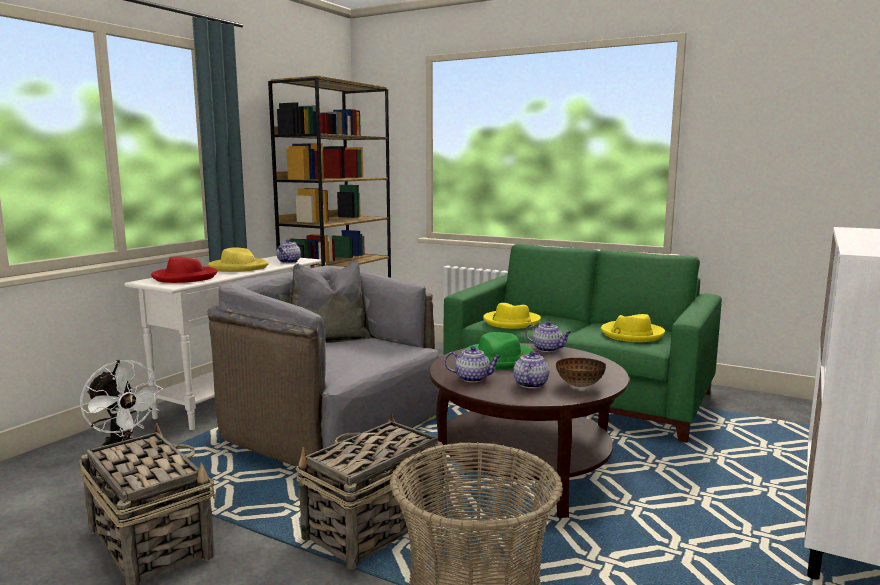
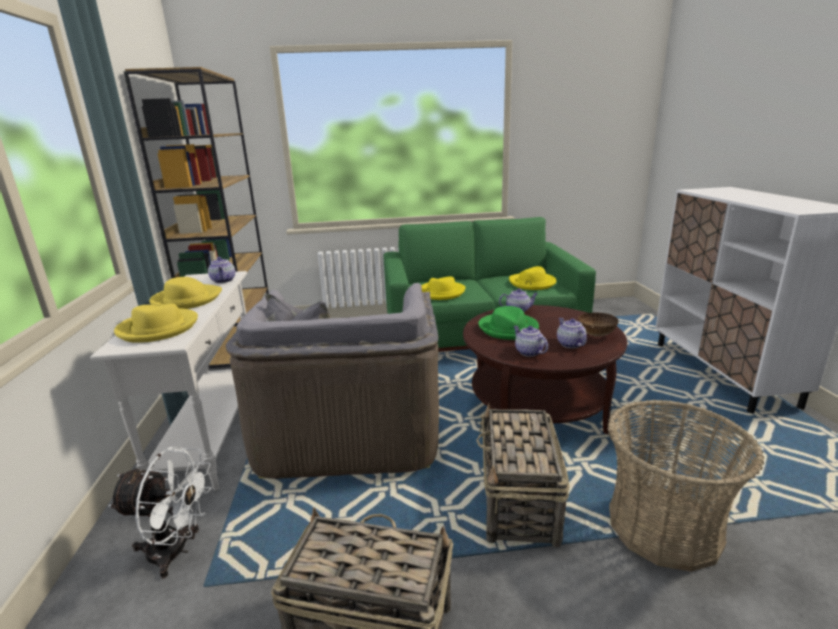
camera: 35 degrees left, 10 degrees up
(185, 277) = (158, 328): red hat -> yellow hat
(331, 427) = (350, 429): grey armchair -> grey armchair turned 90 degrees counterclockwise
(473, 378) = (528, 352): teapot -> teapot turned 90 degrees counterclockwise

